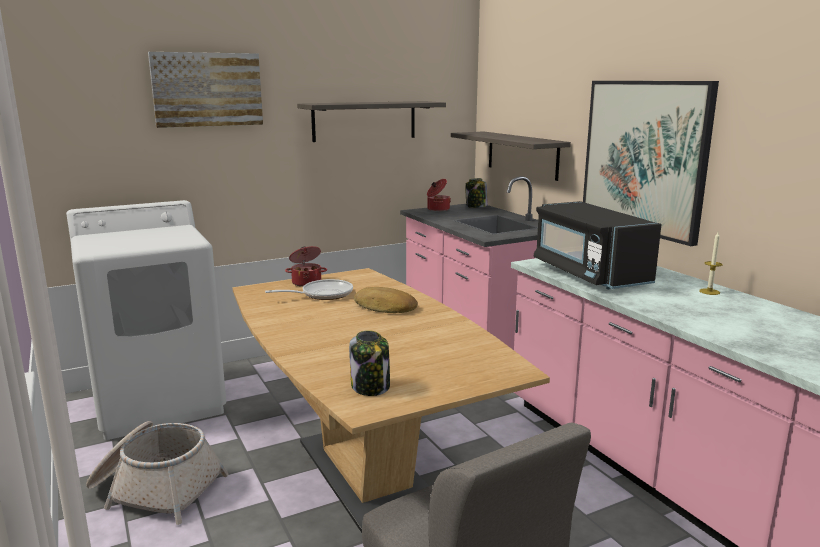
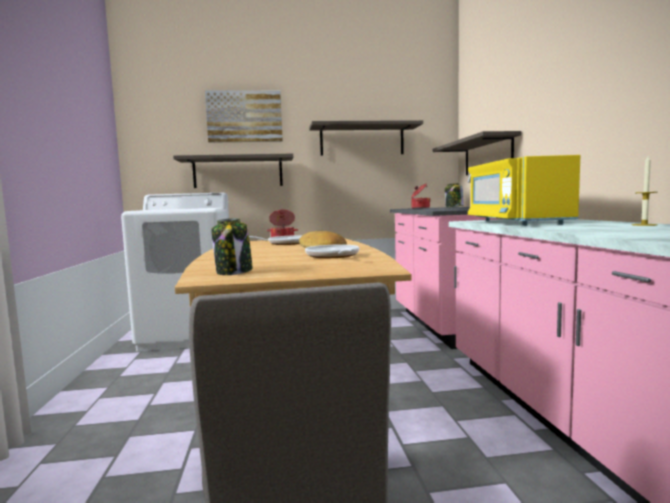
camera: 20 degrees right, 10 degrees down
(156, 488) = (137, 382): basket -> none
(200, 169) = (238, 172): none -> shelf
(430, 336) = (333, 256): none -> frying pan
(588, 273) = (515, 222): black microwave -> yellow microwave
(644, 157) = (581, 119): picture -> none

